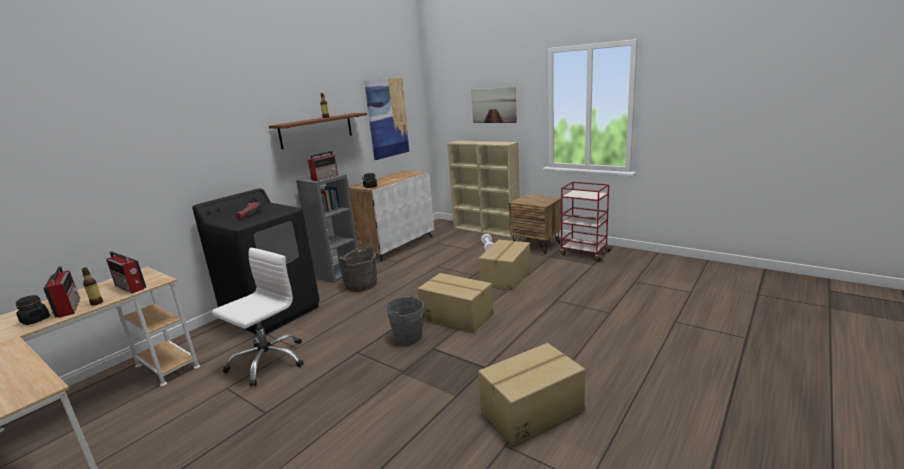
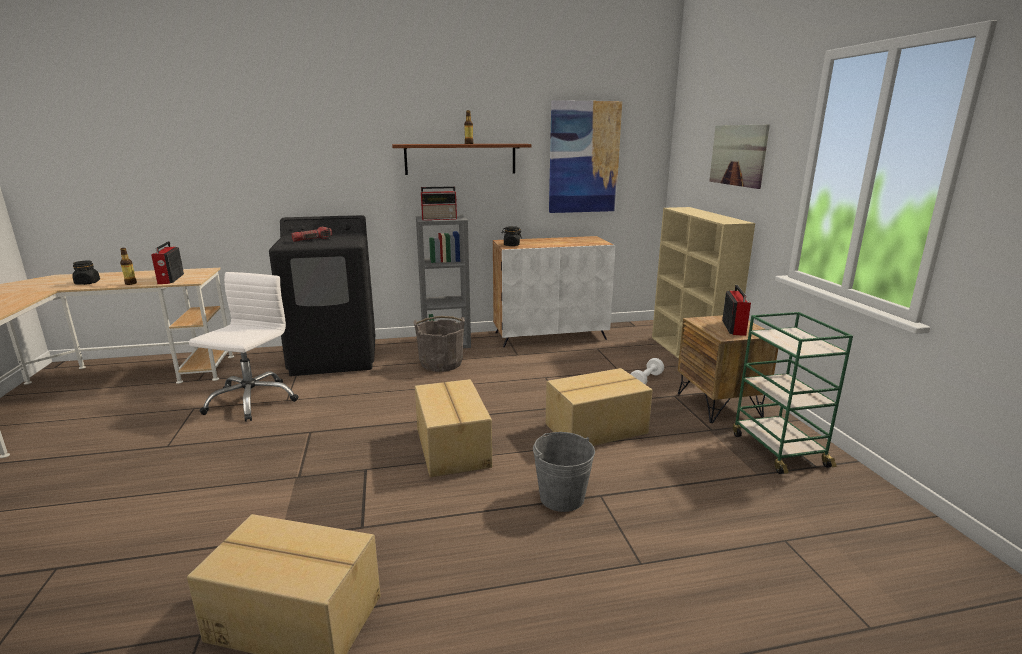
camera: 40 degrees right, 0 degrees up
(69, 307) = (117, 281): radio -> radio (734, 327)
(267, 361) = (251, 401): white office chair -> white office chair turned 60 degrees counterclockwise
(408, 337) = (372, 442): grey bucket -> grey bucket (562, 497)
(584, 253) = (777, 449): red cart -> green cart

